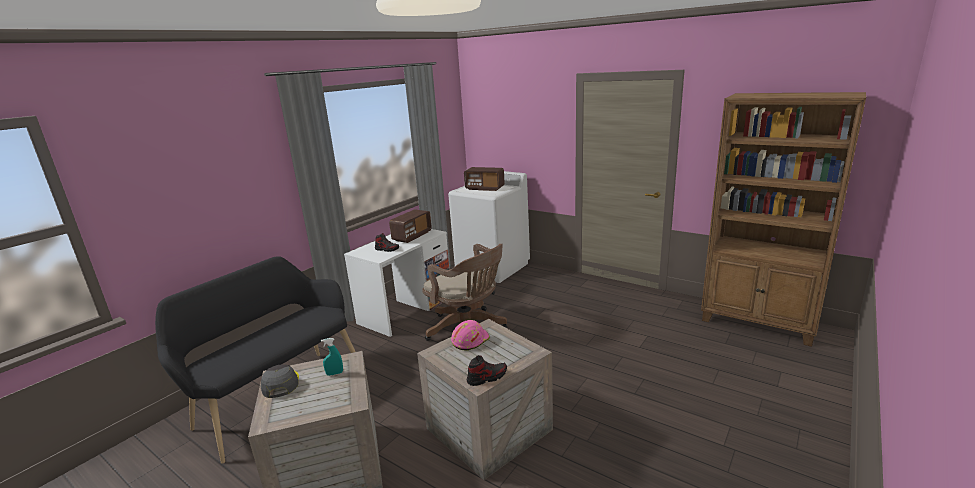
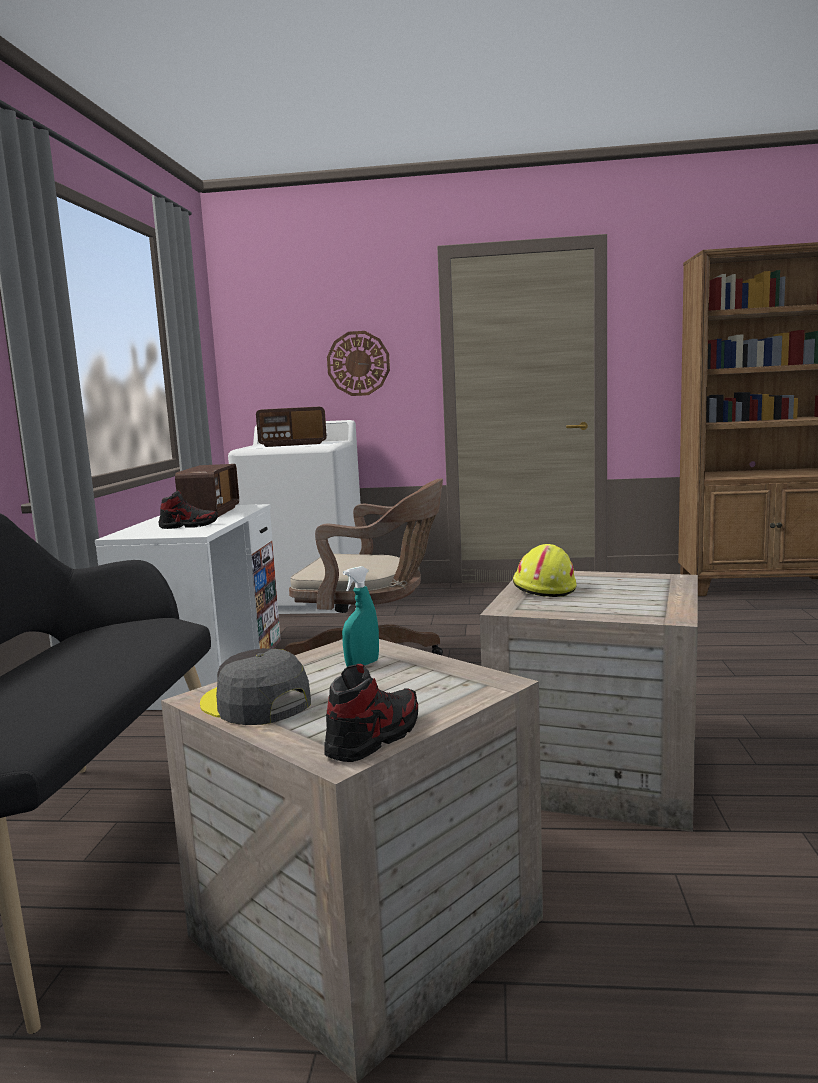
camera: 30 degrees left, 10 degrees down
(469, 340) = (544, 588): pink hard hat -> yellow hard hat
(487, 377) = (665, 609): shoe -> shoe (374, 737)
(531, 140) = (358, 363): none -> wall clock

